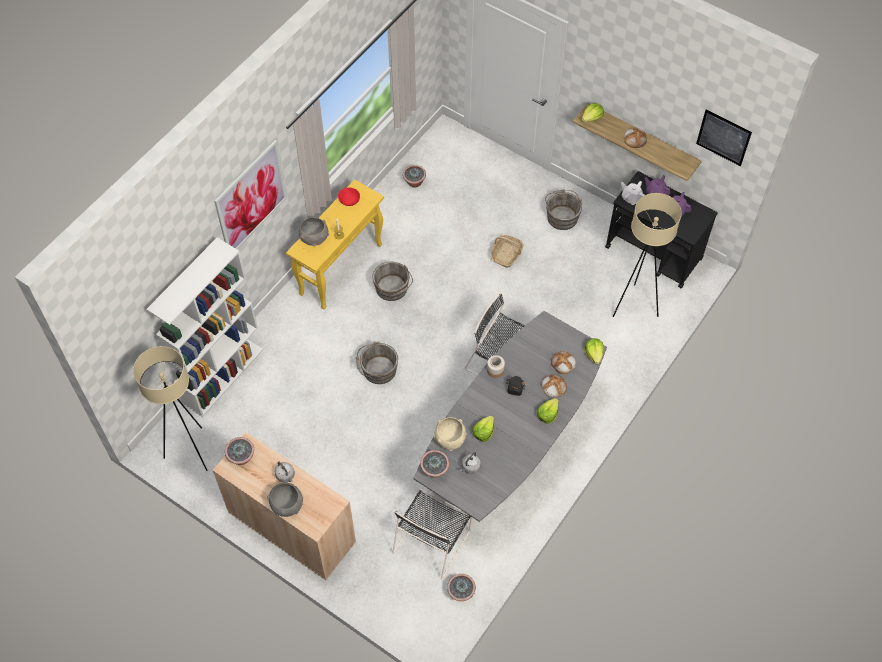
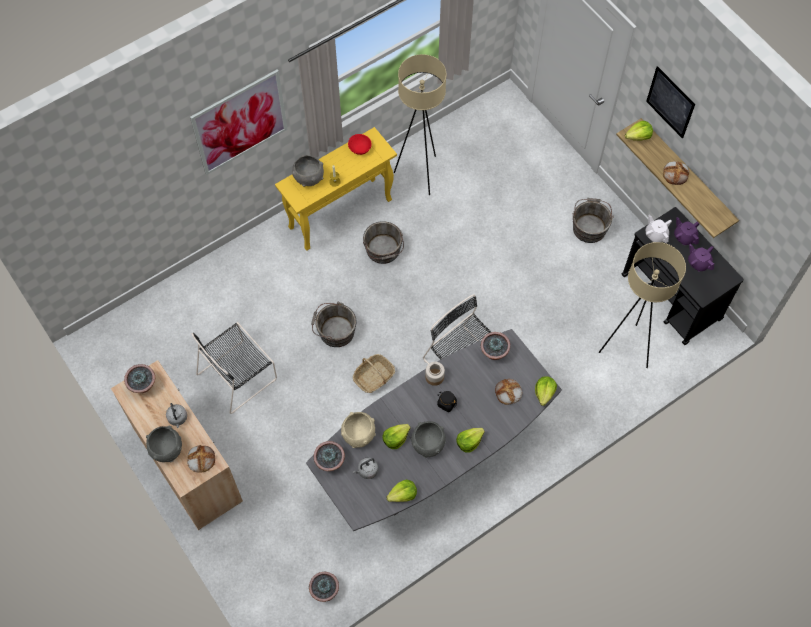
camera: 20 degrees right, 5 degrees up
(191, 451) = (123, 354): beige floor lamp -> beige floor lamp (420, 174)
(223, 375) = (183, 287): white bookcase -> none
(414, 183) = (451, 144): potted plant -> potted plant (494, 353)
(432, 540) = (319, 526): black chair -> black chair (239, 375)
(506, 255) = (514, 250): basket -> basket (374, 377)
(509, 476) = (403, 495): none -> lettuce
(513, 428) = (428, 444): none -> grey bowl
(553, 386) = (487, 414): bread -> bread (201, 459)
(723, 137) = (764, 204): picture -> picture (670, 102)

